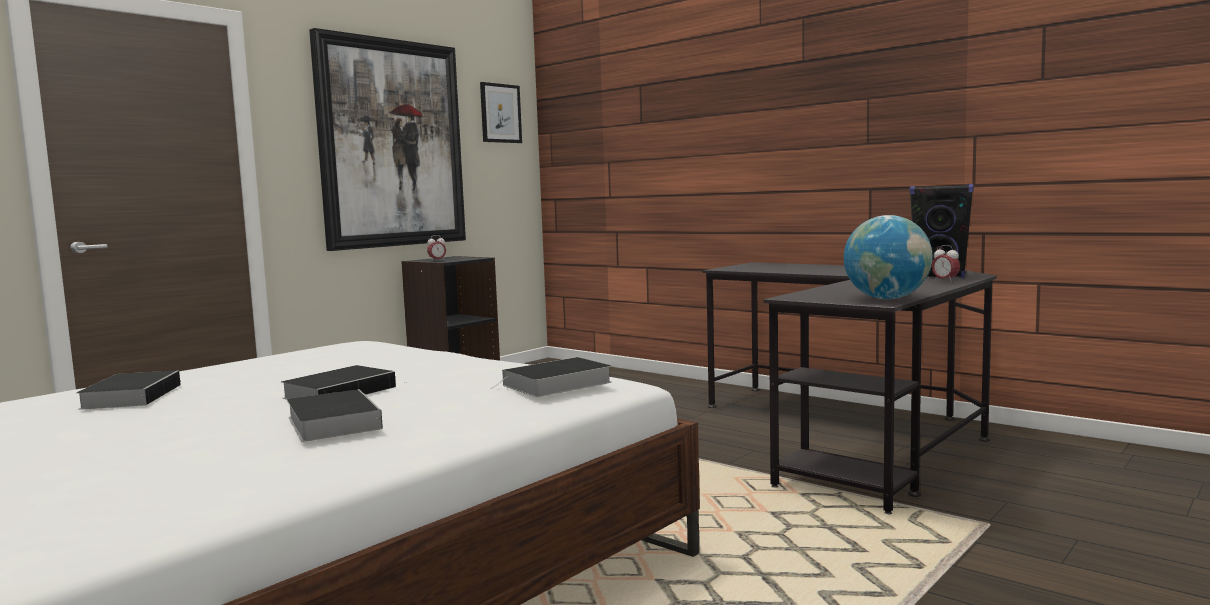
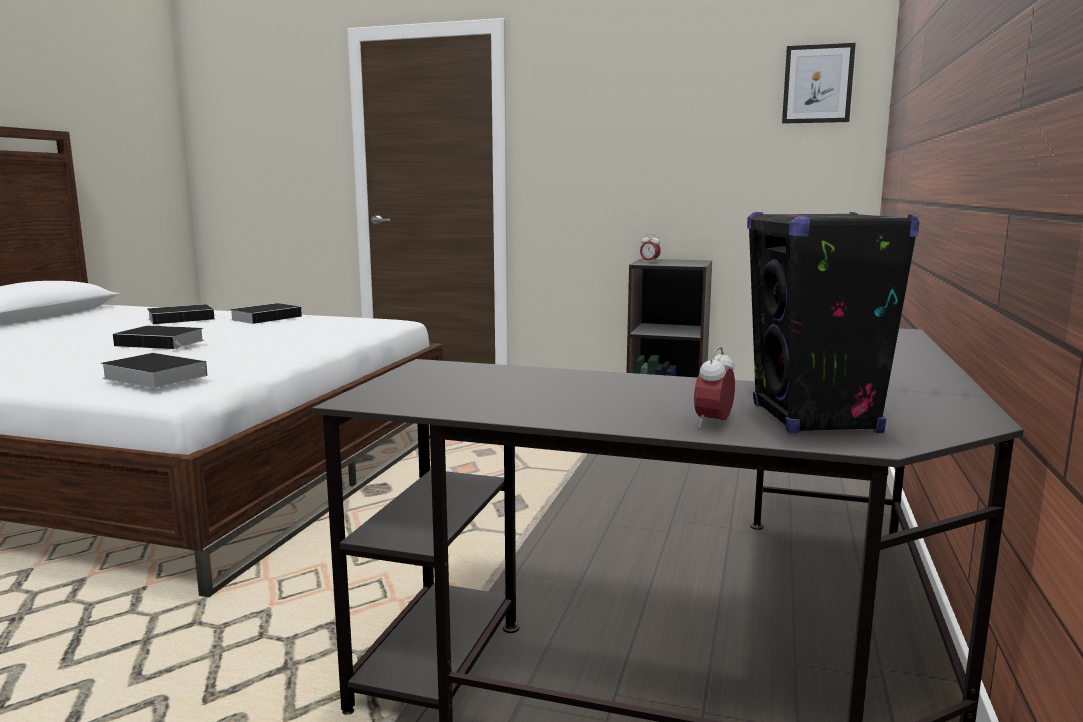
camera: 65 degrees right, 5 degrees up
(332, 422) = (62, 354): book -> book (267, 317)
(391, 144) = (648, 132): picture -> none
(887, 298) = (414, 401): globe -> none

